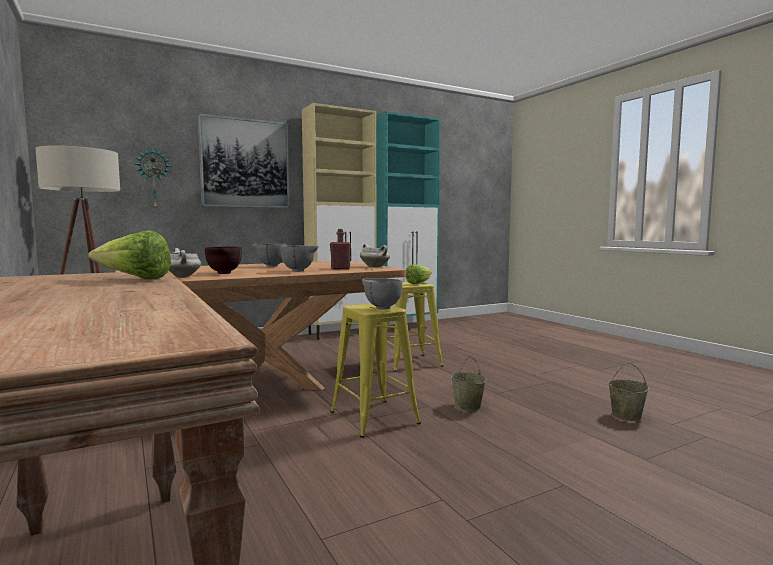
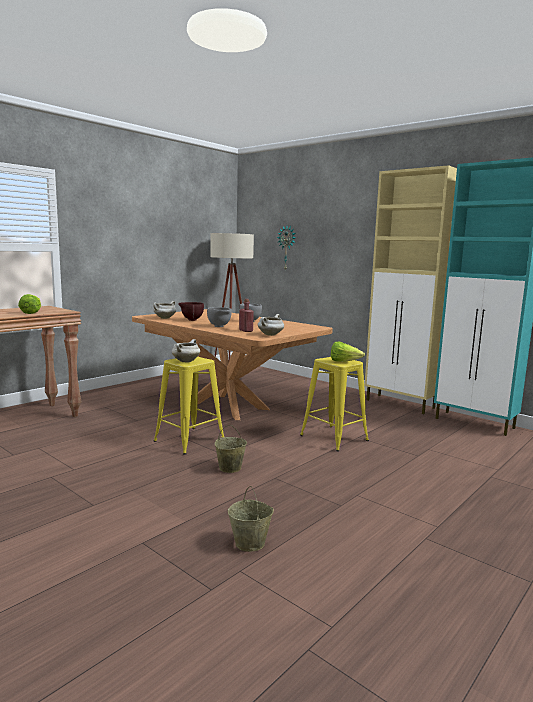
camera: 70 degrees right, 5 degrees up
(245, 163) = (344, 232): picture -> none
(381, 308) = (186, 361): grey bowl -> white cooking pot

